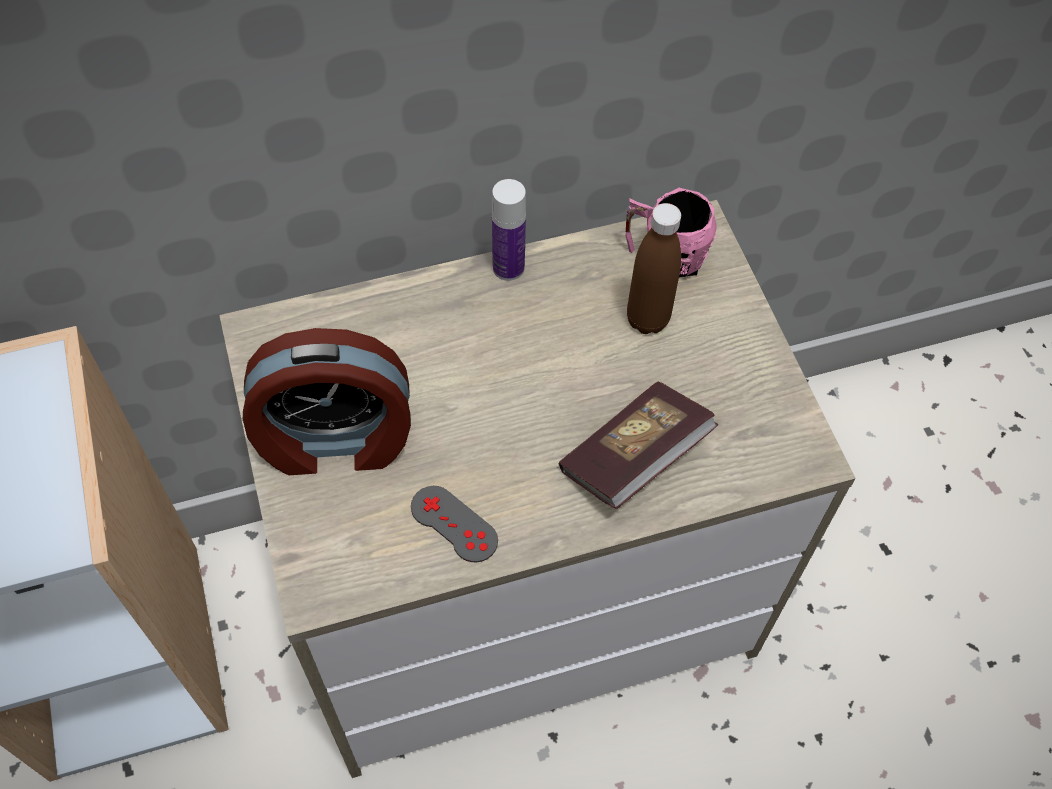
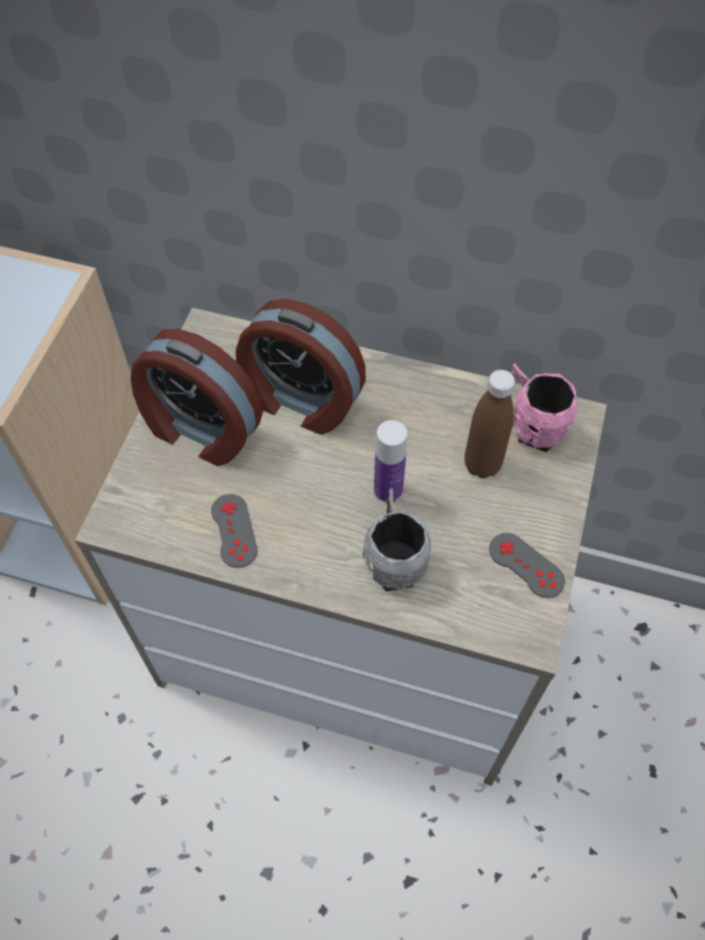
camera: 35 degrees right, 0 degrees up
(418, 353) = (300, 400): none -> alarm clock
(508, 268) = (407, 374): bottle -> bottle (388, 490)
(634, 458) = (394, 559): book -> grey mug
(758, 393) = (526, 565): none -> grey game controller

